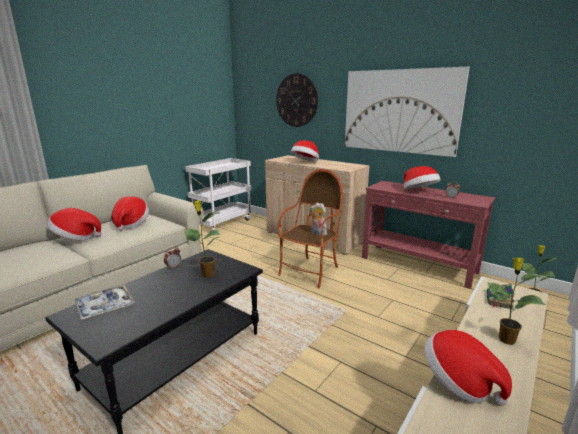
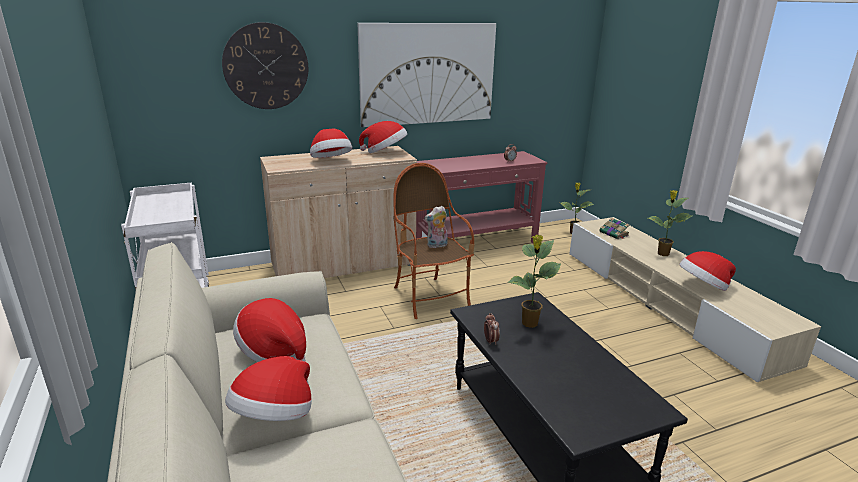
camera: 60 degrees left, 5 degrees up
(105, 307) = (572, 403): tray -> none
(419, 192) = (477, 163): hat -> hat (385, 152)

